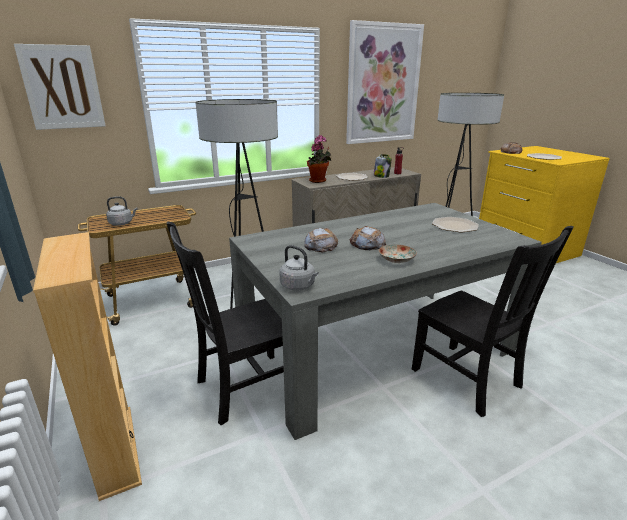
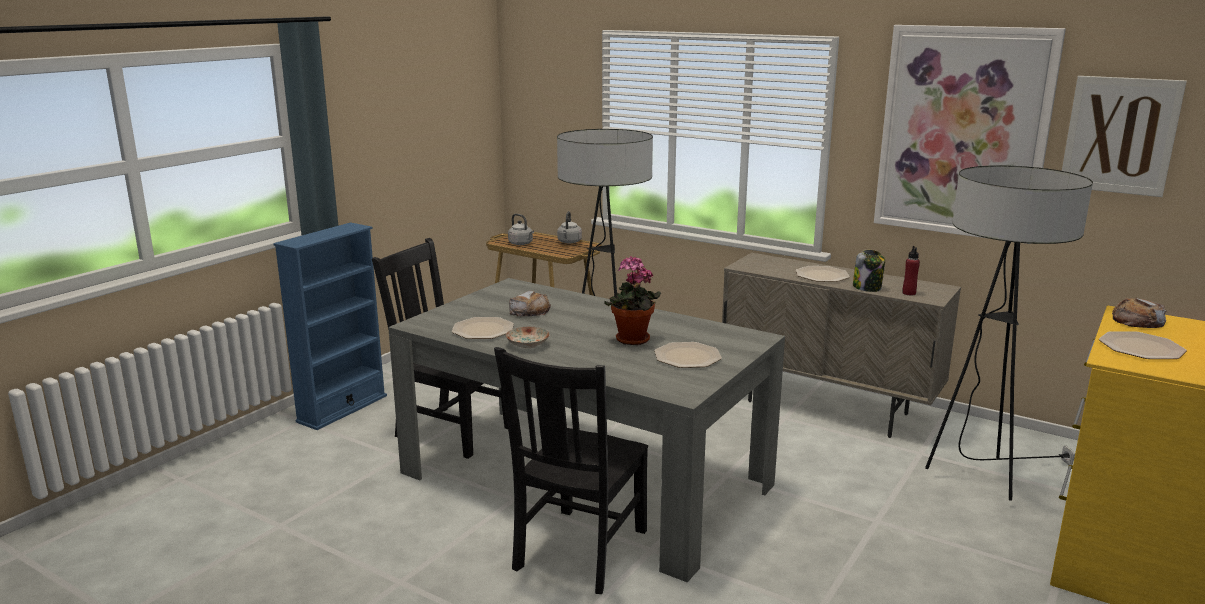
camera: 60 degrees right, 5 degrees down
(62, 87) = (539, 97): picture -> picture (1120, 135)
(116, 449) = (342, 409): beige bookcase -> blue bookcase
(299, 286) = (425, 322): grey kettle -> grey kettle (569, 242)
(319, 181) = (766, 265): potted plant -> potted plant (632, 341)
(347, 268) = (483, 329): none -> plate
(367, 244) = (559, 326): bread -> none

